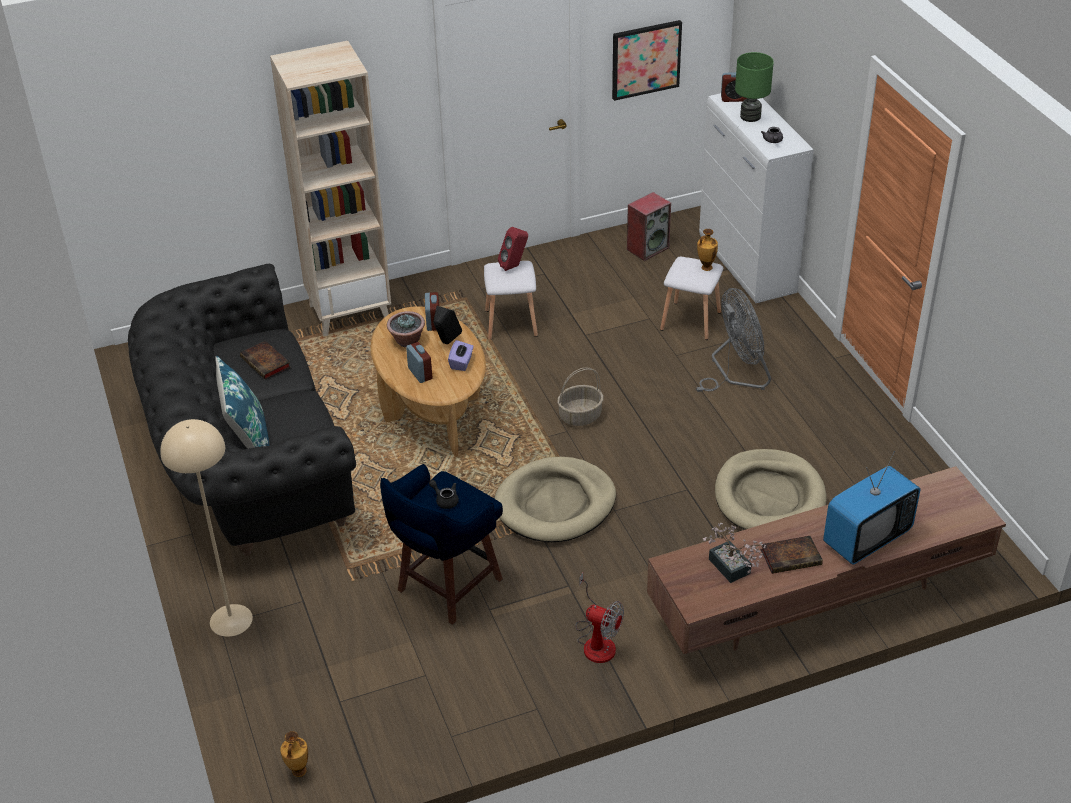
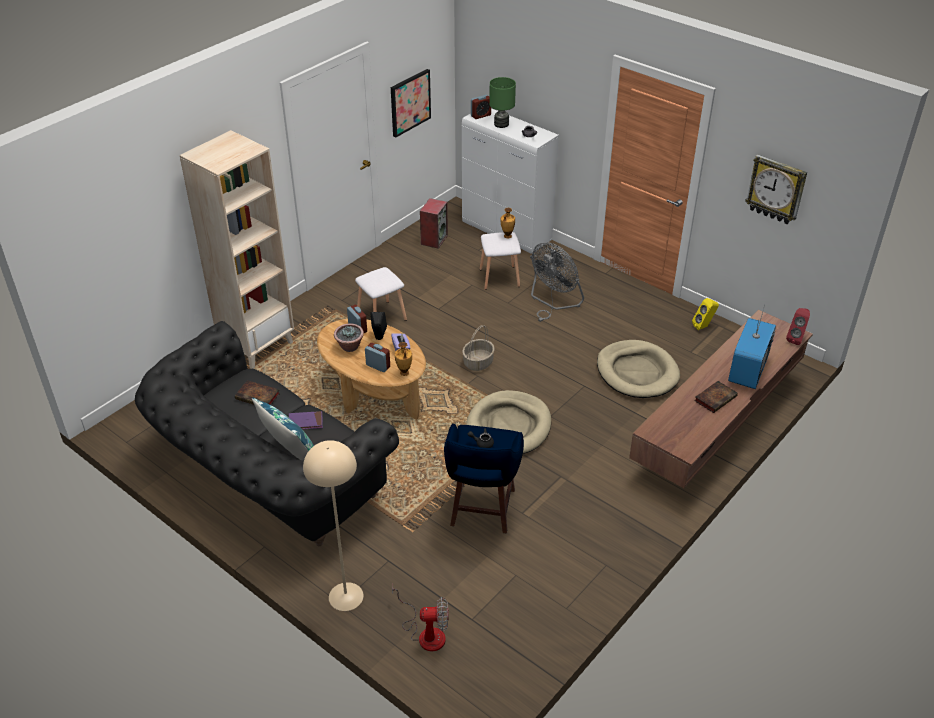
camera: 30 degrees left, 0 degrees up
(291, 408) = (305, 422): none -> purple book
(298, 772) = (483, 681): vase -> vase (404, 373)
(514, 266) = (379, 273): red speaker -> red speaker (796, 339)
(597, 640) = (607, 504): fan -> fan (425, 633)
(732, 570) = (688, 420): potted plant -> none
(911, 470) = (703, 326): none -> yellow speaker
(1013, 301) = (776, 189): none -> wall clock

